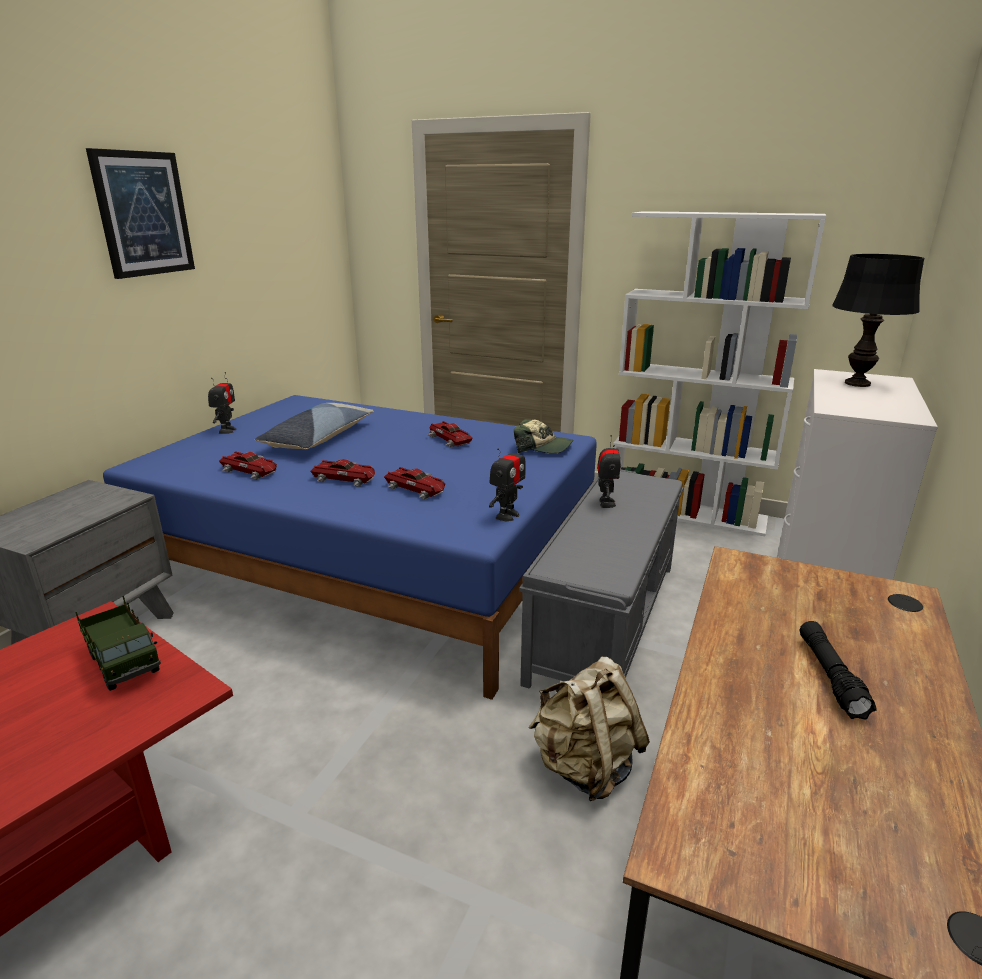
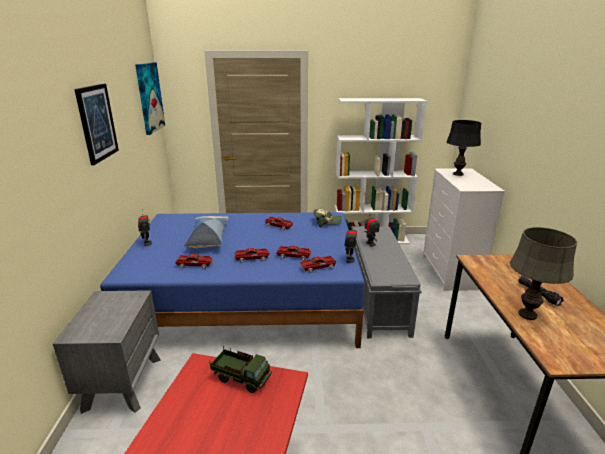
camera: 25 degrees left, 0 degrees up
(310, 200) = (149, 97): none -> picture
(435, 515) = (318, 267): none -> toy car
(585, 766) = (419, 362): beige backpack -> none
(739, 714) = (528, 315): none -> grey table lamp

